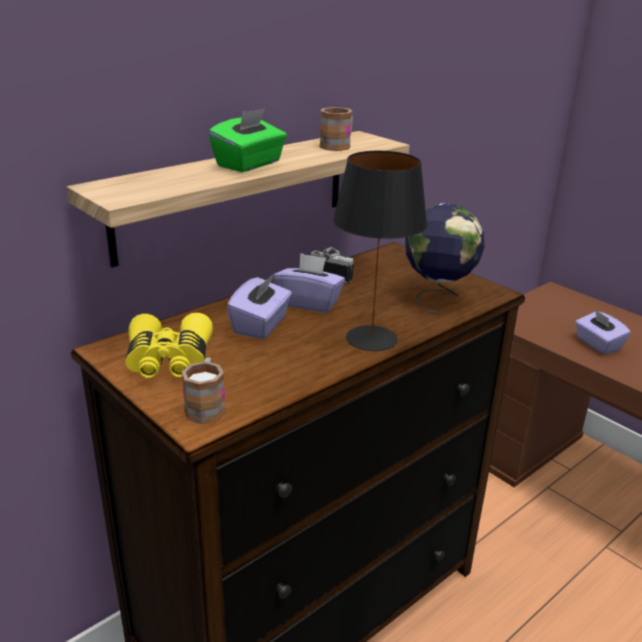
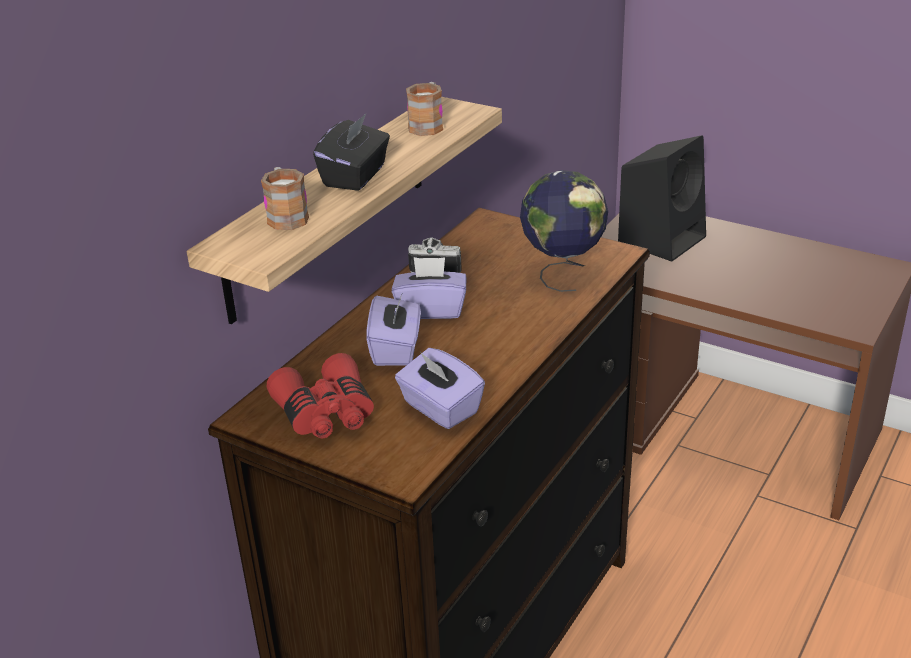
camera: 15 degrees left, 5 degrees up
(168, 361) = (326, 414): yellow binoculars -> red binoculars
(206, 406) = (399, 453): mug -> mug (286, 216)
(249, 164) = (355, 176): green tissue box -> black tissue box
(372, 339) = (521, 338): black table lamp -> none
(565, 312) = (662, 238): none -> black speaker
(597, 344) = (710, 272): purple tissue box -> purple tissue box (440, 408)

